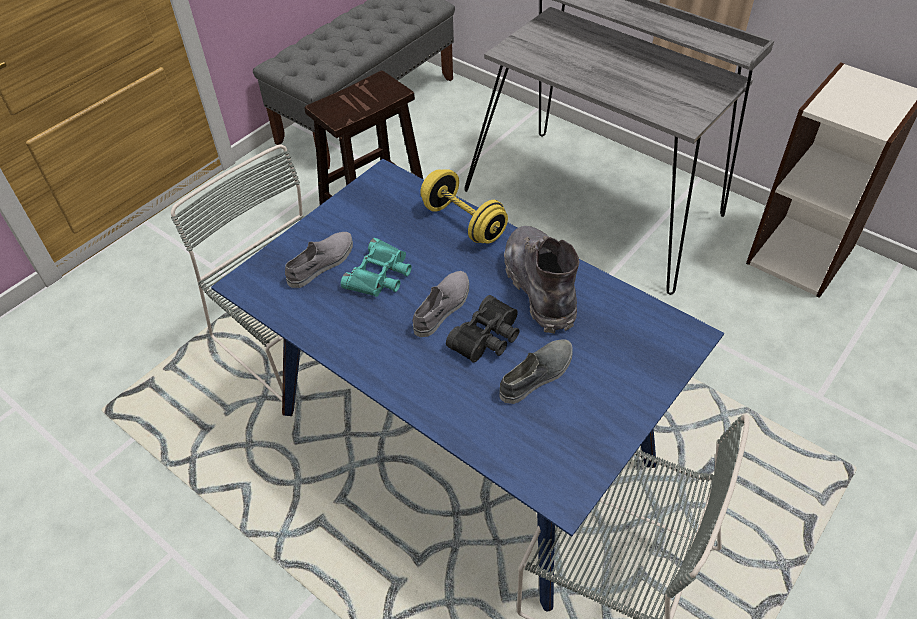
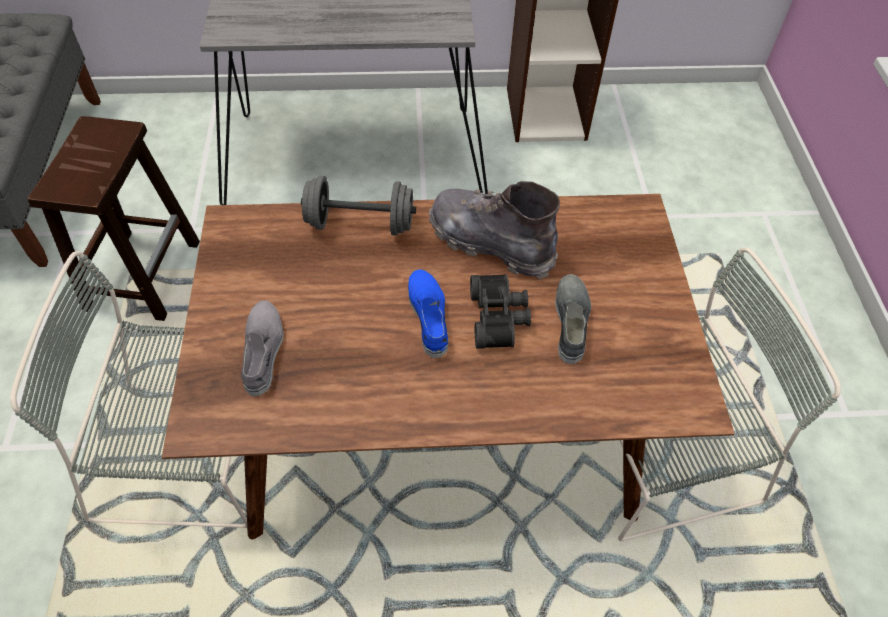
camera: 45 degrees left, 5 degrees up
(380, 275) = (336, 323): turquoise binoculars -> none
(442, 307) = (429, 316): grey shoe -> blue shoe
(460, 439) = (438, 435): blue dining table -> brown dining table
(463, 222) = (360, 224): yellow dumbbell -> grey dumbbell

